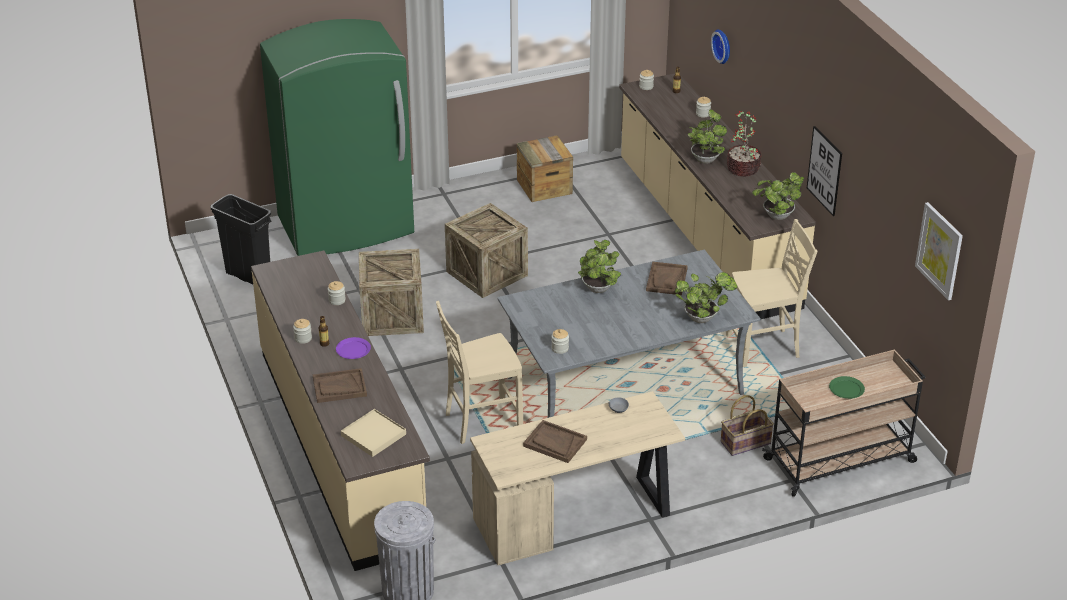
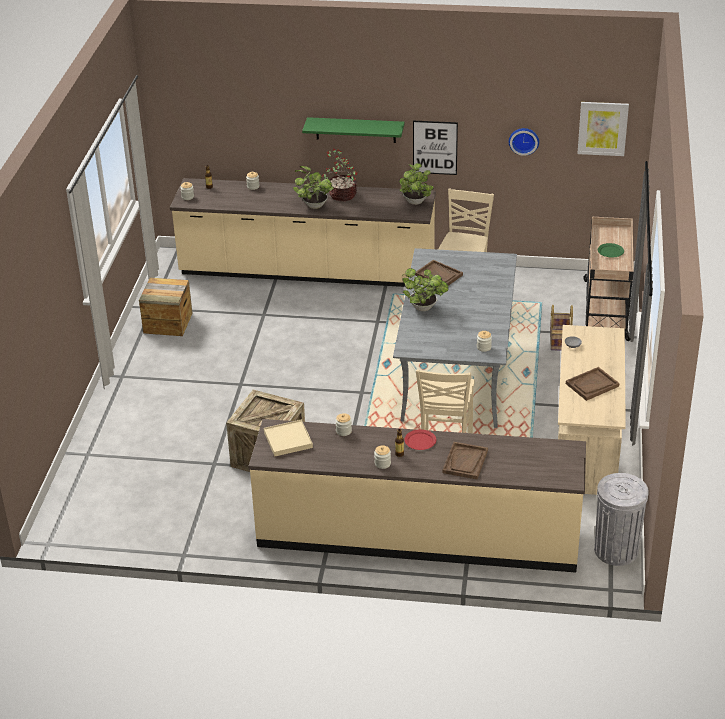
camera: 60 degrees left, 0 degrees up
(249, 276) = (132, 523): black trash can -> none
(346, 227) = (114, 444): green fridge -> none
(353, 349) = (420, 441): purple plate -> red plate
(373, 435) = (540, 461): beige tray -> beige tray (288, 440)
(487, 273) = (257, 389): crate -> none
(703, 318) = (497, 275): potted plant -> none
(723, 46) = (252, 122): wall clock -> wall clock (524, 140)
(779, 106) = (355, 130): none -> green shelf

